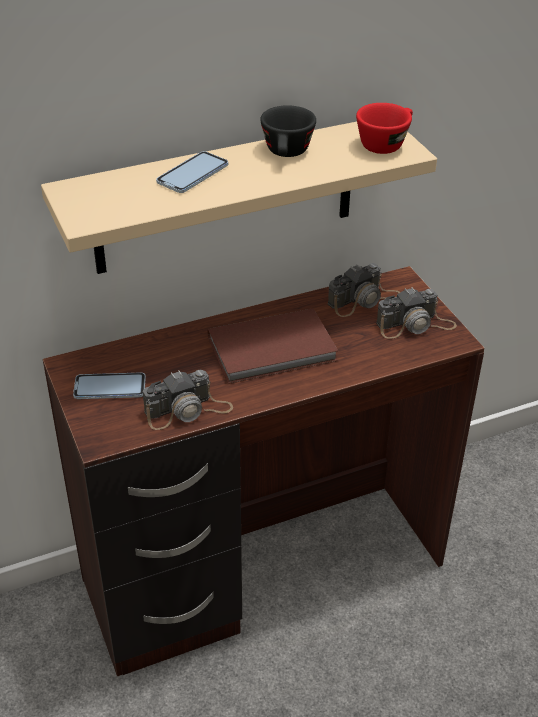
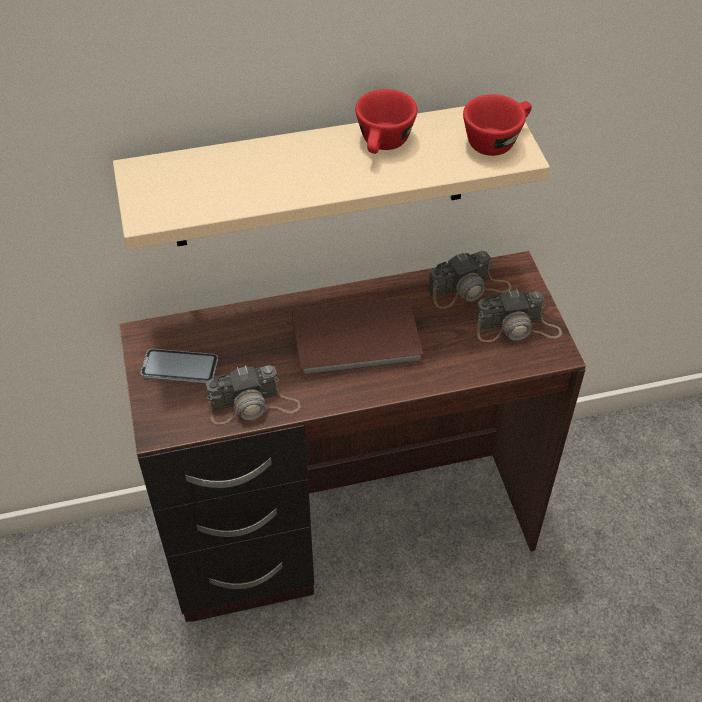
camera: 10 degrees right, 10 degrees up
(192, 174) = (274, 163): phone -> none
(287, 154) = (383, 145): black cup -> red cup

